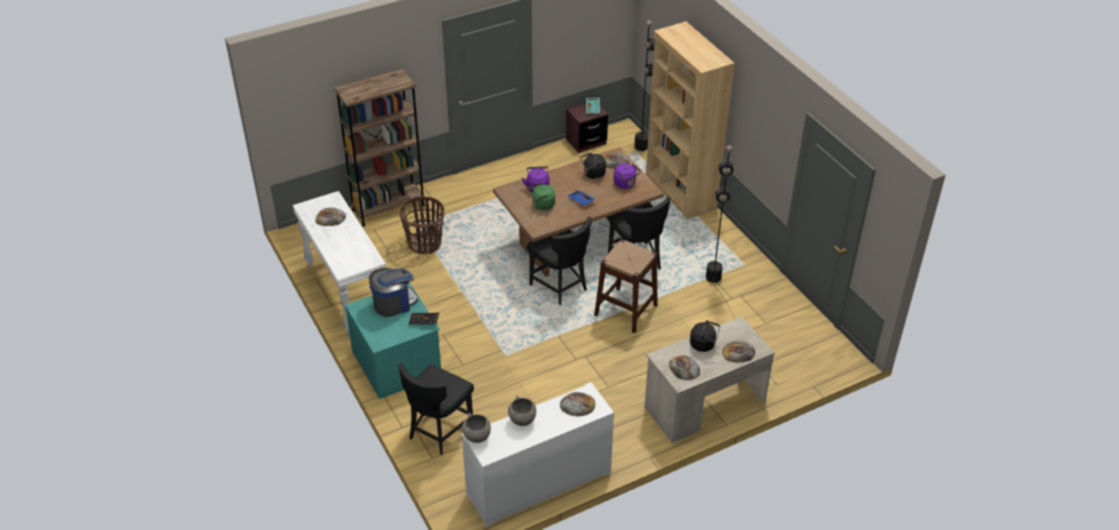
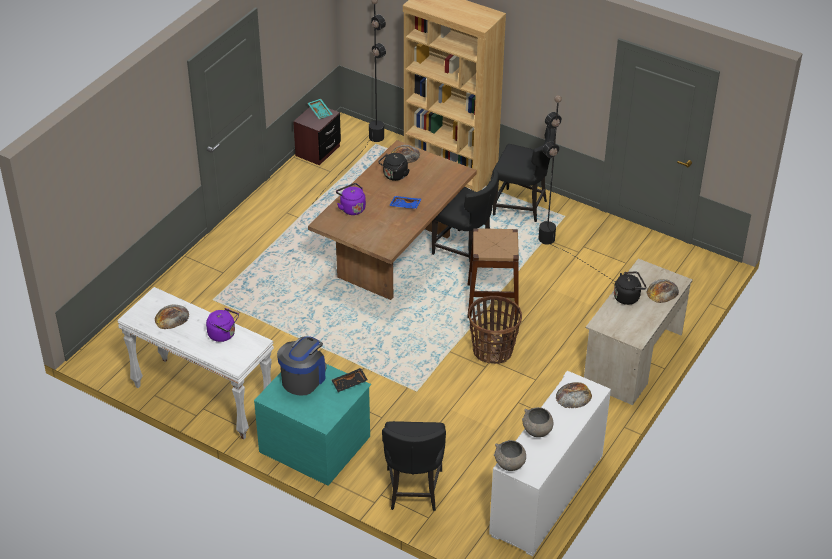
camera: 30 degrees left, 0 degrees up
(388, 208) = (169, 293): brown bookcase -> none
(424, 243) = (240, 315): basket -> basket (493, 351)
(542, 205) = (372, 224): green kettle -> none
(560, 287) = (413, 304): black chair -> black chair (521, 207)
(625, 184) = (434, 174): purple kettle -> purple kettle (223, 334)
(684, 368) = (629, 325): bread -> none

